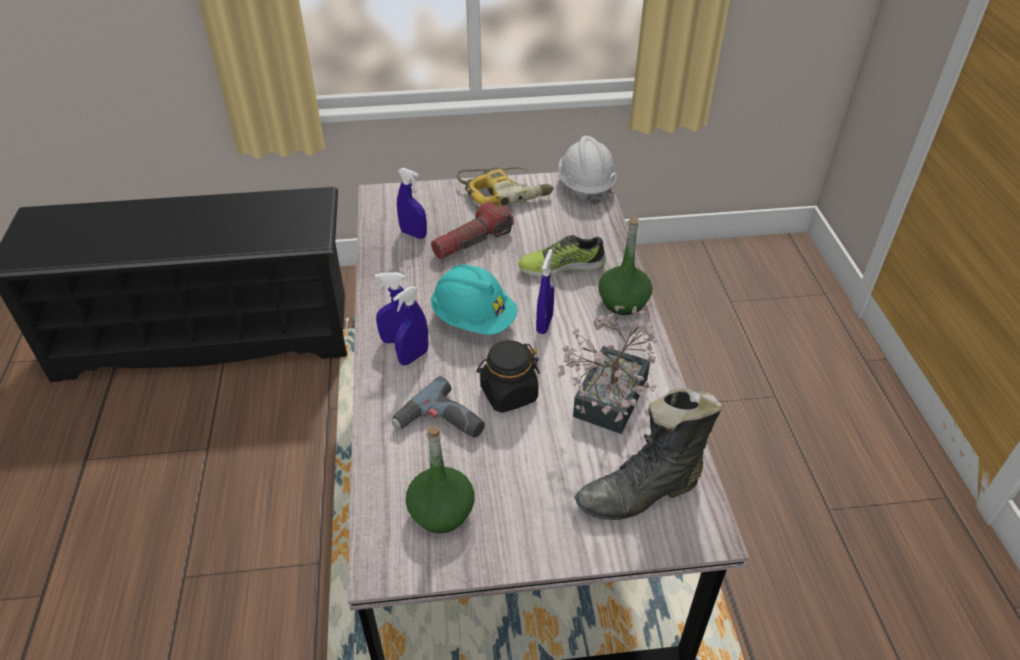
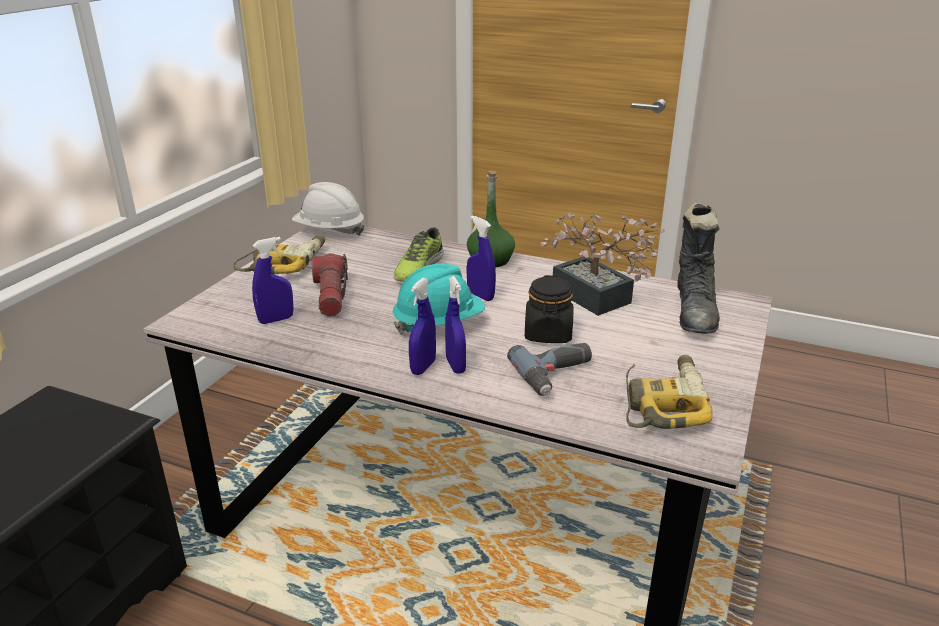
camera: 60 degrees left, 15 degrees down
(441, 511) = (661, 402): green bottle -> power drill

